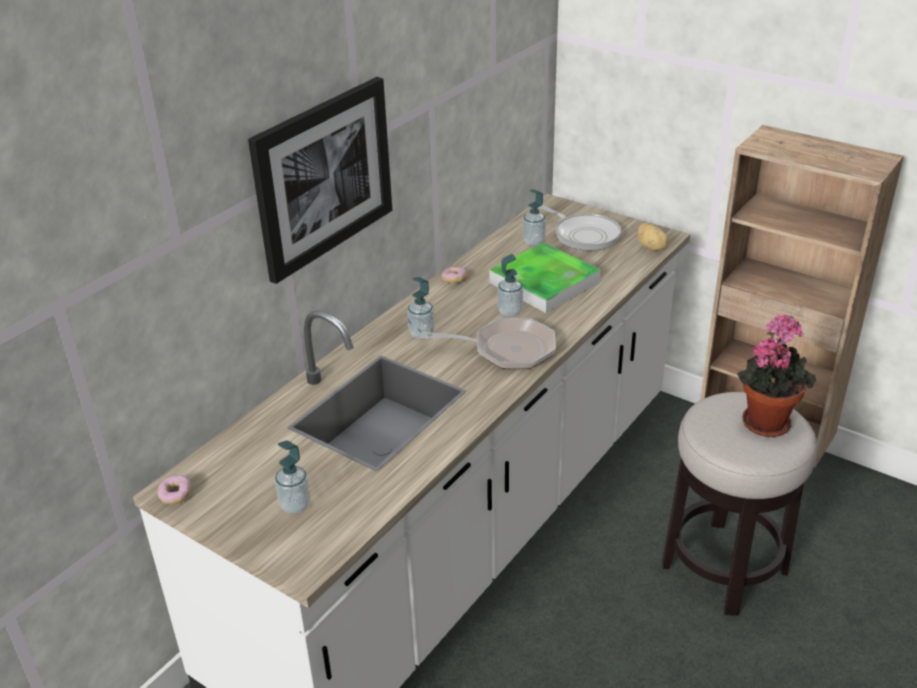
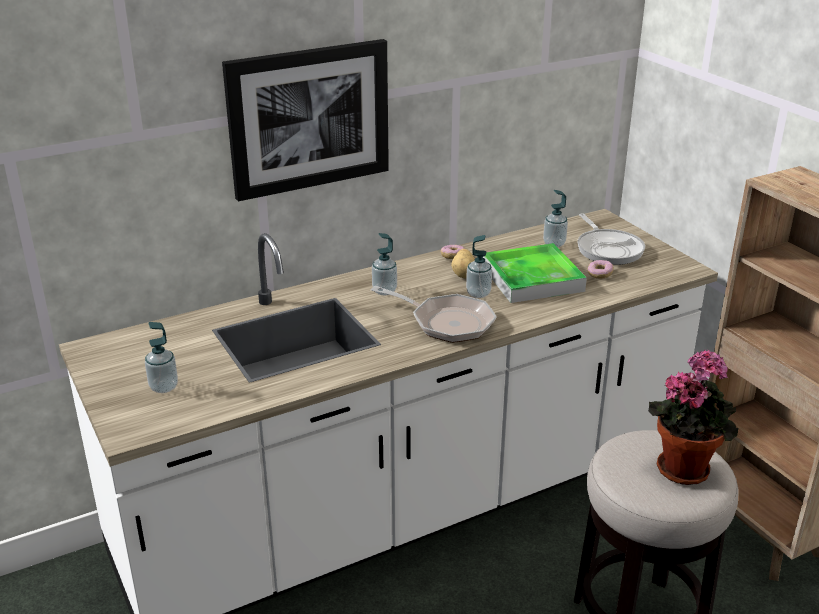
camera: 25 degrees right, 5 degrees down
(176, 495) = (87, 352): donut -> donut (599, 274)
(651, 247) = (666, 275): potato -> potato (464, 275)

